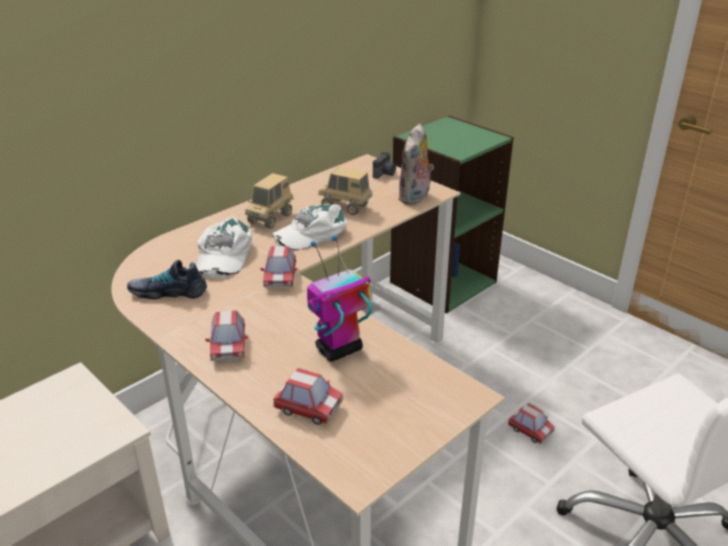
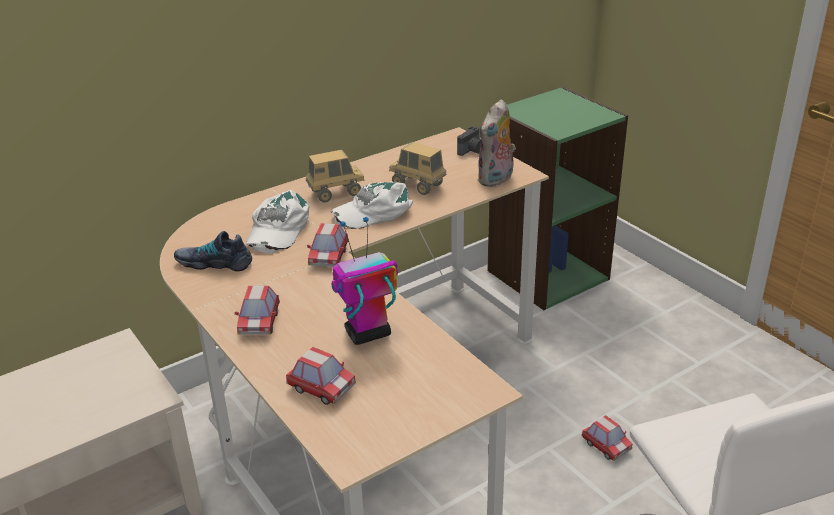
camera: 10 degrees right, 0 degrees up
(270, 218) = (336, 193): toy truck -> toy truck turned 150 degrees counterclockwise

